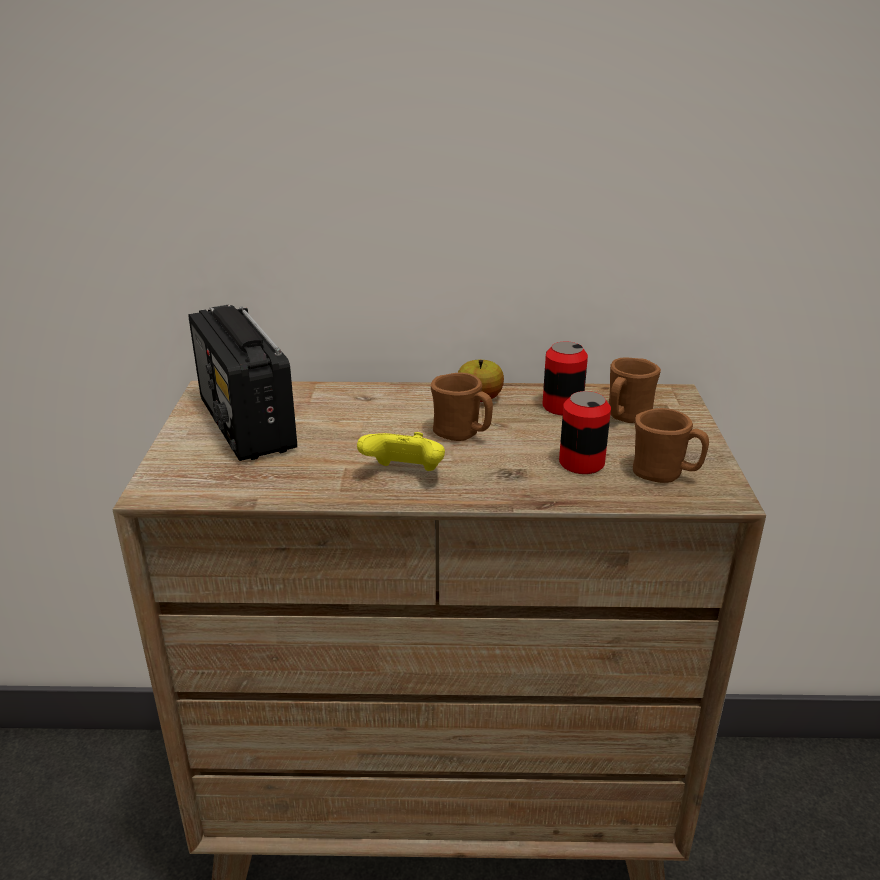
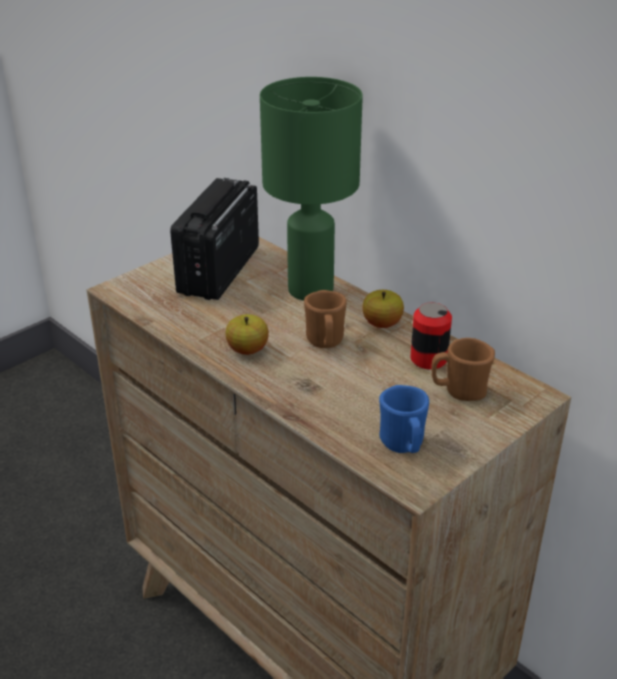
camera: 45 degrees right, 5 degrees up
(370, 401) = (311, 290): none -> green table lamp
(404, 474) = (247, 350): yellow game controller -> apple
(581, 463) = (364, 405): can -> none
(664, 475) = (404, 445): brown mug -> blue mug

